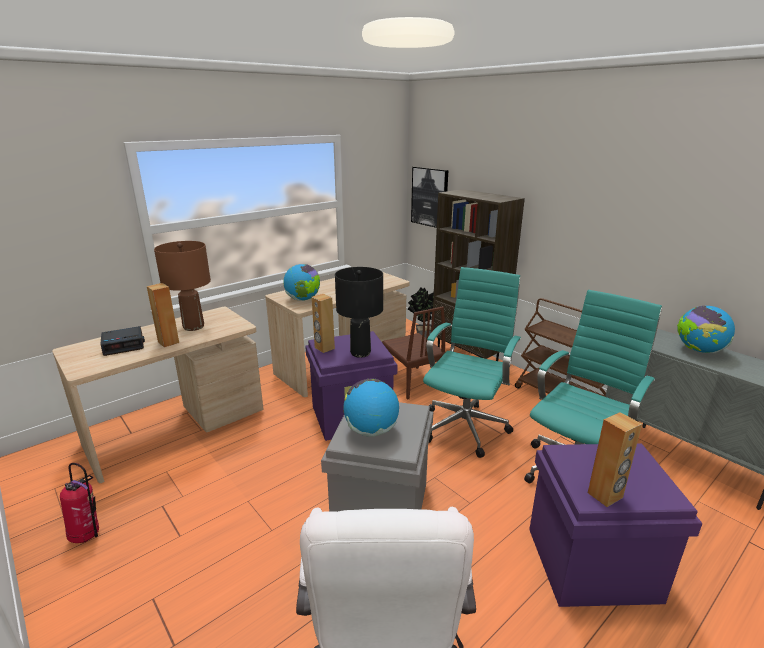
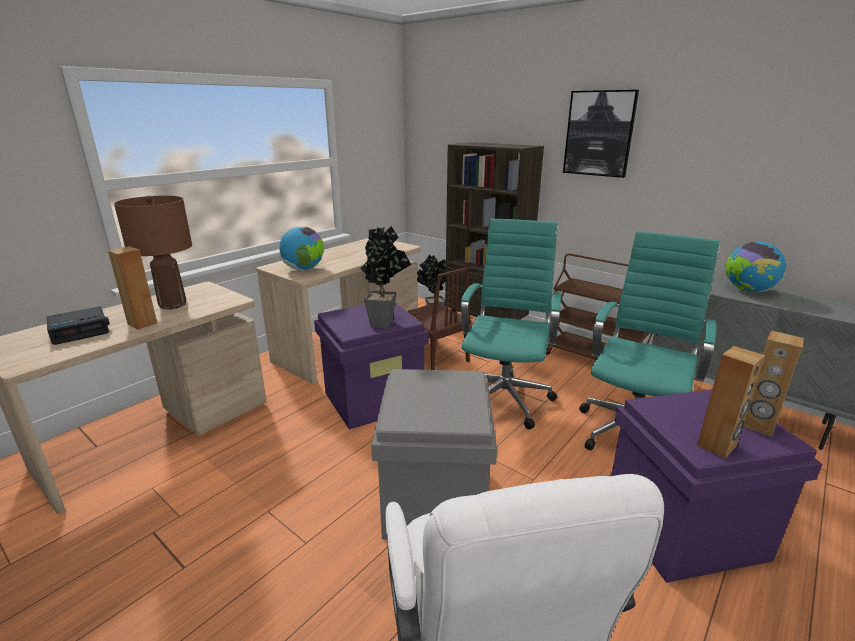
camera: 10 degrees left, 0 degrees up
(88, 535) = (50, 586): fire extinguisher -> none
(324, 348) = (340, 320): brown speaker -> brown speaker (757, 425)
(360, 353) = (384, 322): black table lamp -> potted plant
(371, 431) = (426, 404): globe -> none
(430, 197) = (432, 155): picture -> picture (599, 133)

